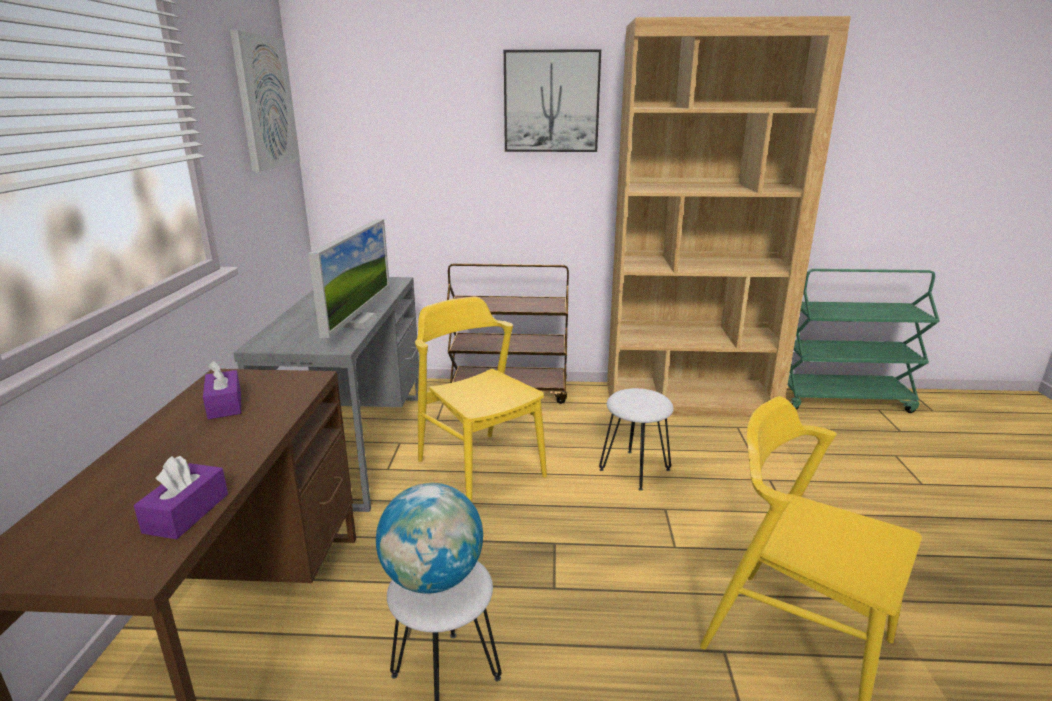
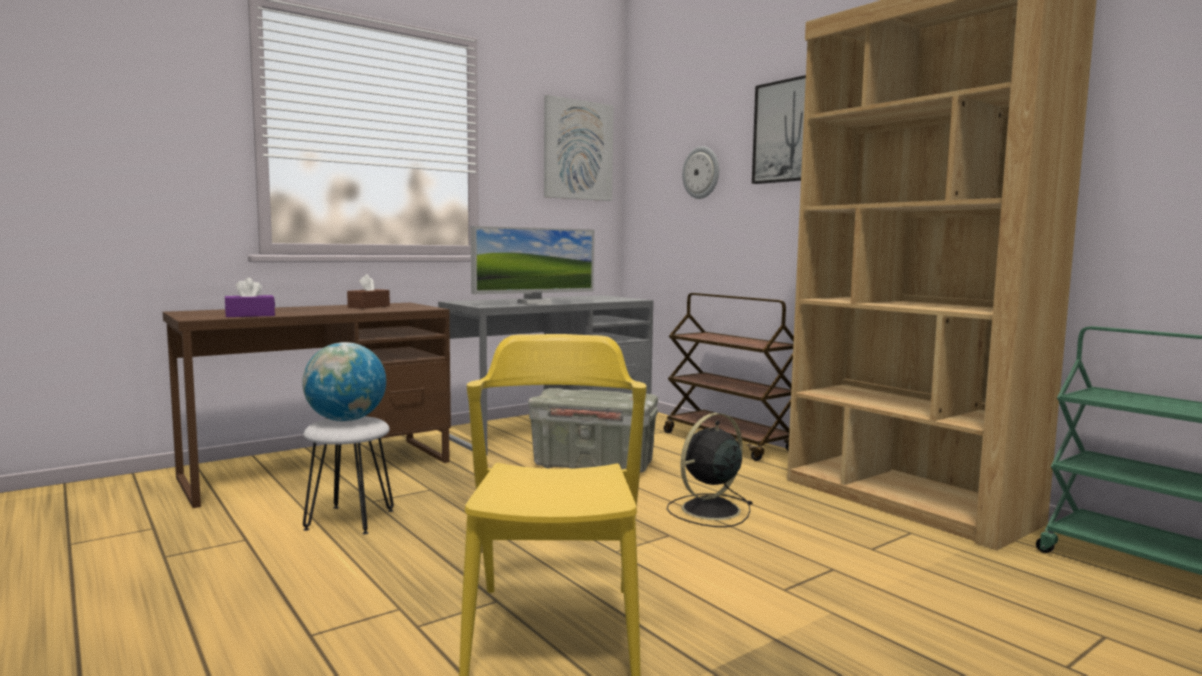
camera: 50 degrees right, 15 degrees down
(225, 404) = (369, 306): purple tissue box -> brown tissue box
(429, 134) = (701, 172): none -> wall clock
(480, 468) = (594, 465): yellow chair -> grey storage box
(635, 470) = (709, 510): white stool -> black fan

